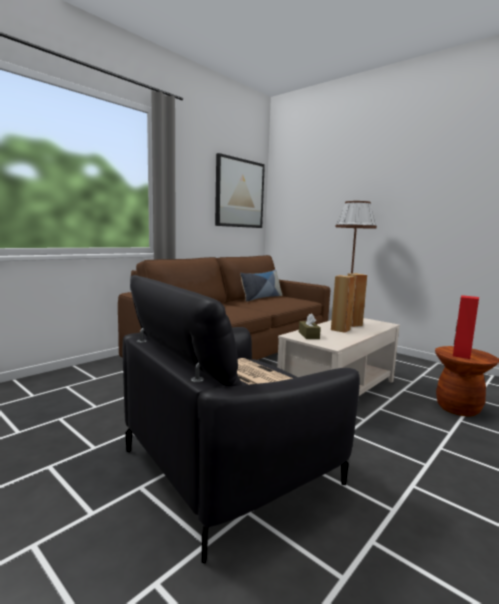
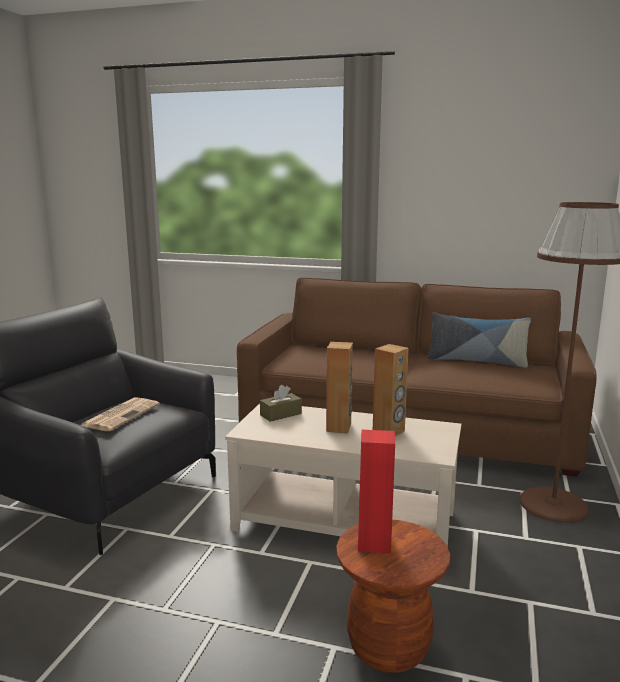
camera: 65 degrees right, 5 degrees up
(239, 193) = (532, 174): picture -> none

